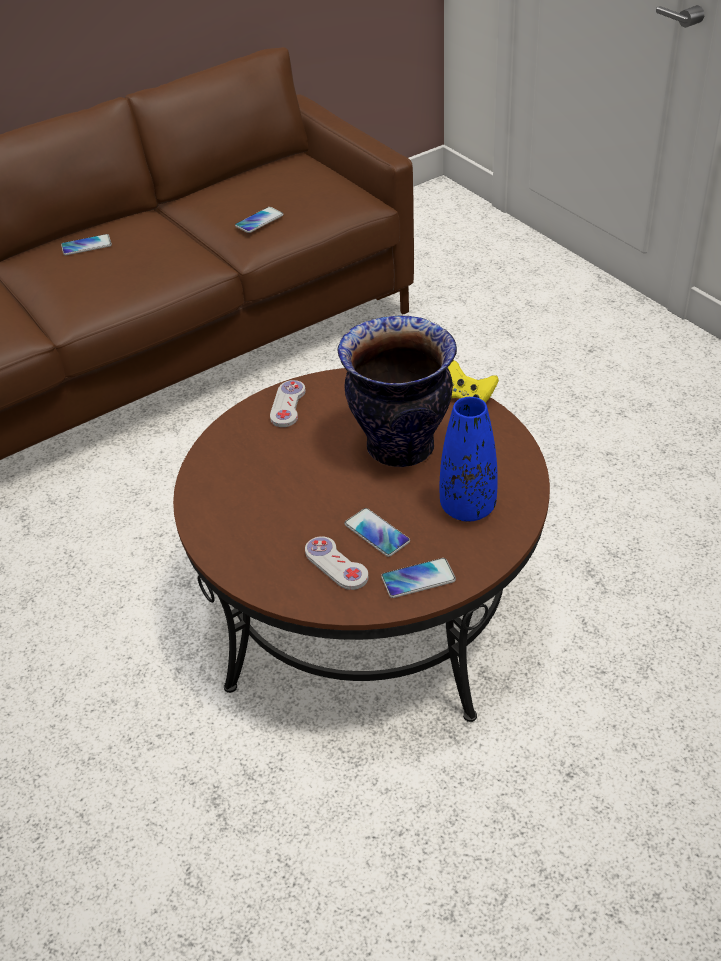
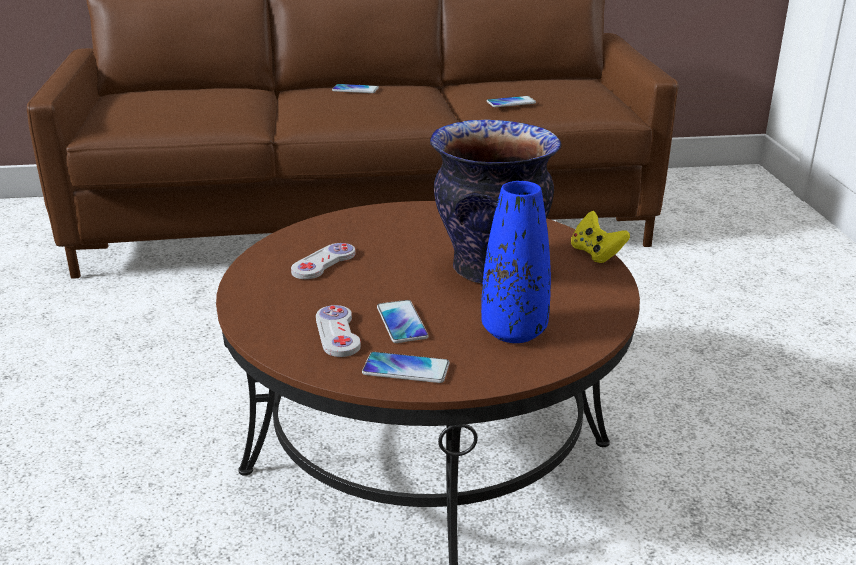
camera: 25 degrees right, 15 degrees down
(288, 405) = (415, 216): white game controller -> white game controller (323, 263)

